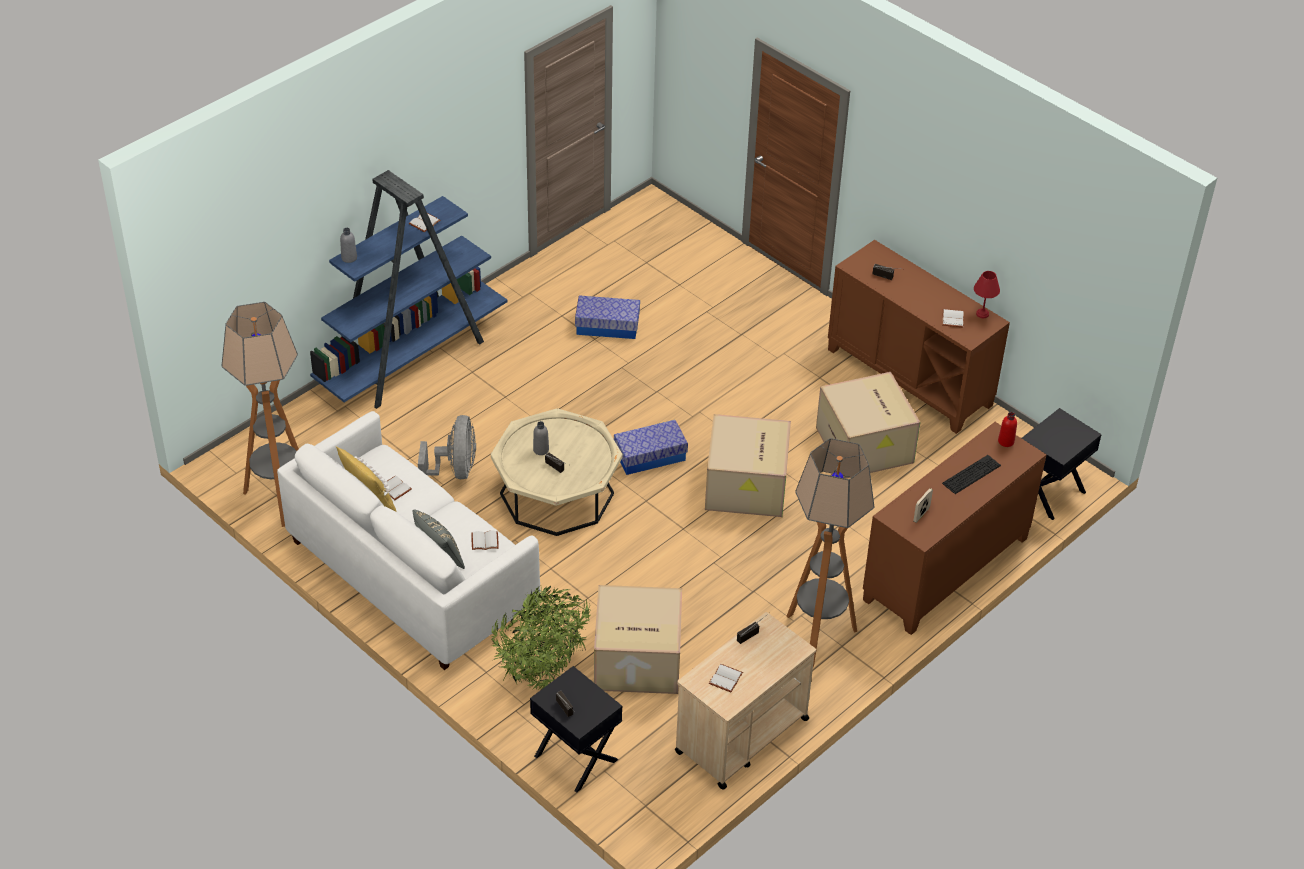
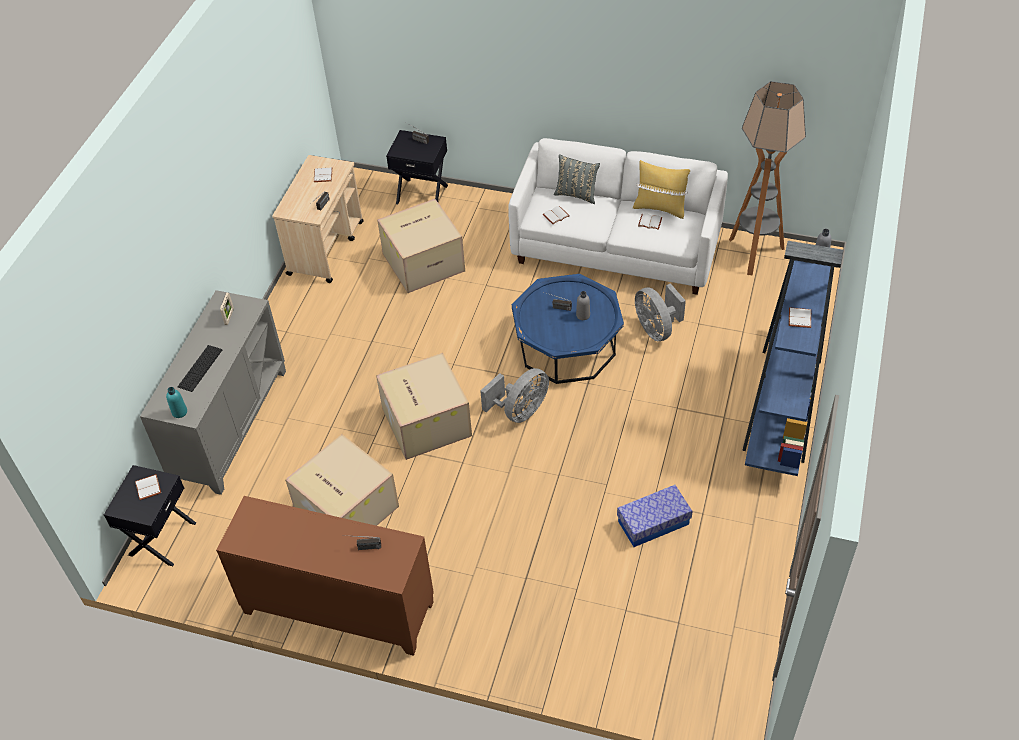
camera: 155 degrees right, 5 degrees up
(542, 672) = (479, 229): potted plant -> none
(557, 494) = (567, 347): beige coffee table -> blue coffee table
(650, 456) = (520, 411): storage box -> grey fan
(818, 636) = (306, 330): floor lamp -> none
(946, 569) = (229, 425): brown cabinet -> grey cabinet
(952, 318) = (276, 525): white book -> white book (149, 487)
(981, 314) = (248, 546): red table lamp -> none
(1006, 441) = (179, 412): red bottle -> turquoise bottle

